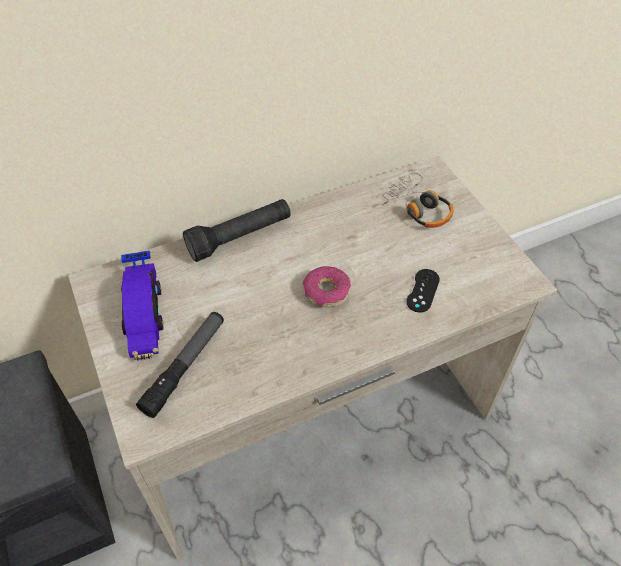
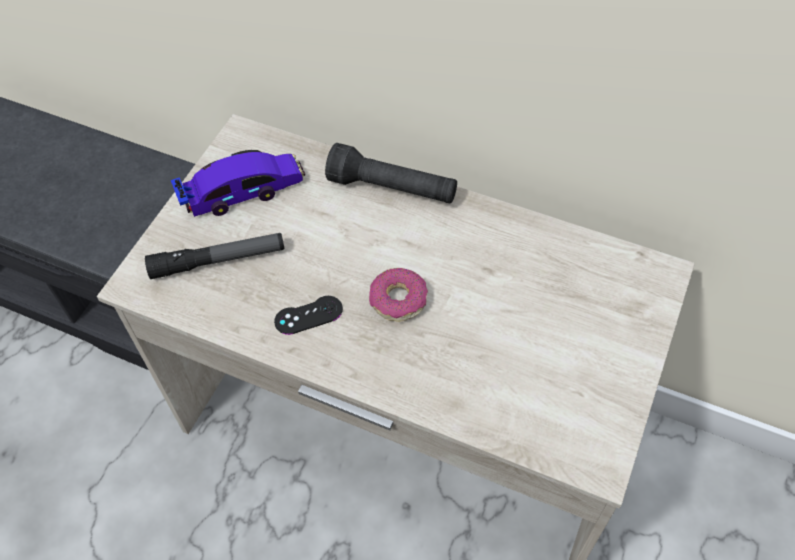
camera: 50 degrees right, 5 degrees up
(144, 314) = (243, 191): toy car -> toy car turned 150 degrees counterclockwise
(418, 208) = (591, 297): headphones -> none
(422, 290) = (483, 377): black game controller -> black game controller (308, 315)

